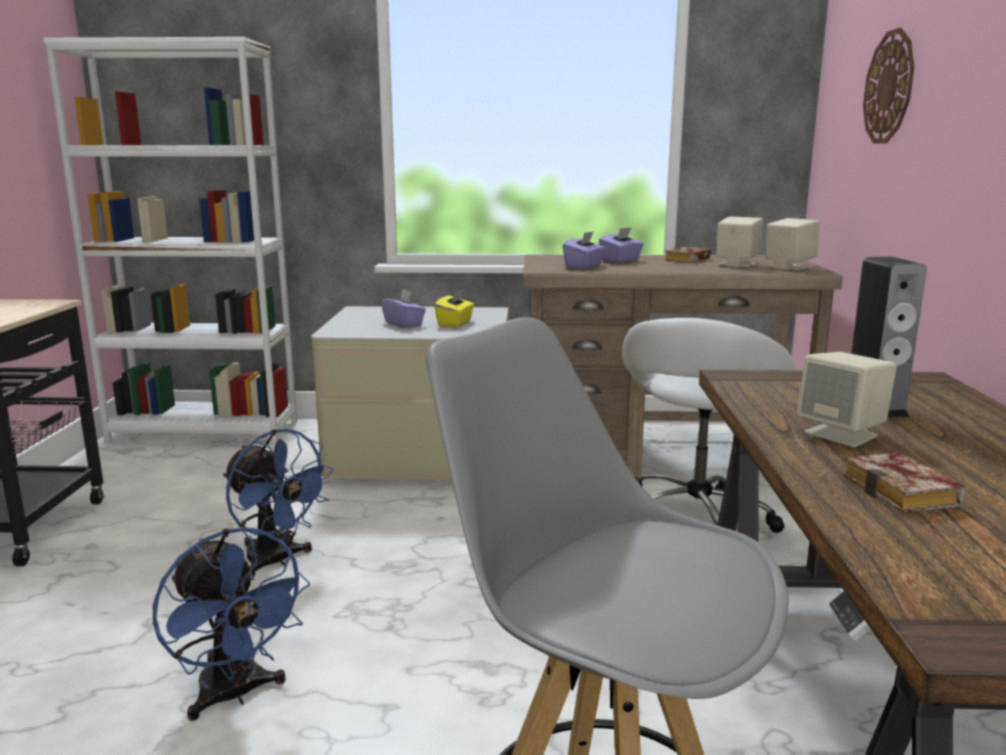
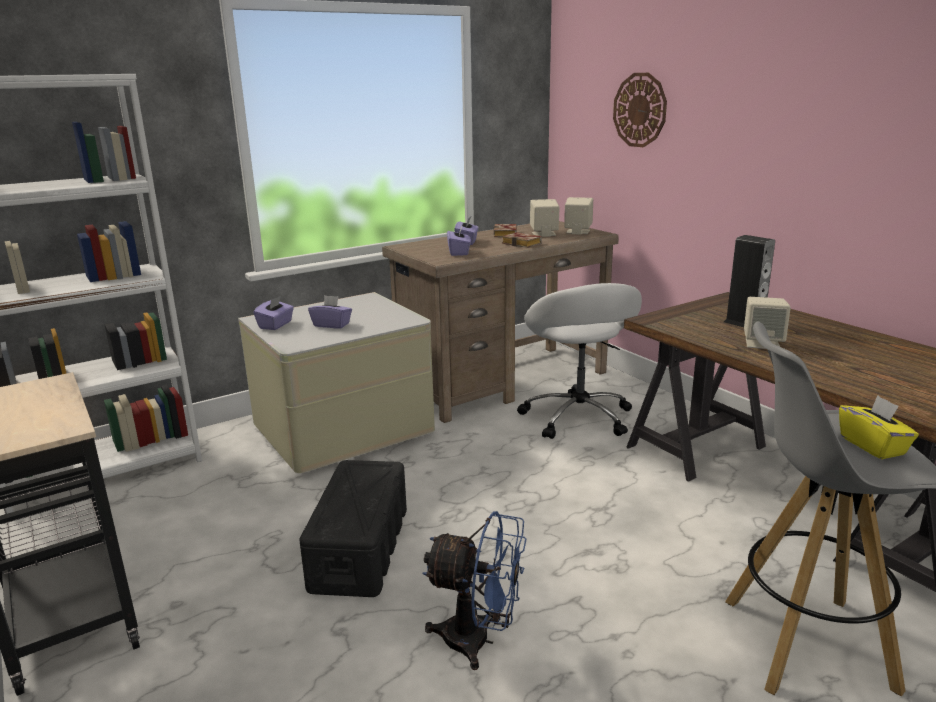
camera: 35 degrees left, 5 degrees up
(277, 561) = (360, 548): blue fan -> black storage box
(359, 316) = (276, 325): none -> purple tissue box
(455, 323) = (369, 315): yellow tissue box -> yellow tissue box (873, 446)
(905, 493) = (840, 369): book -> book (523, 244)

